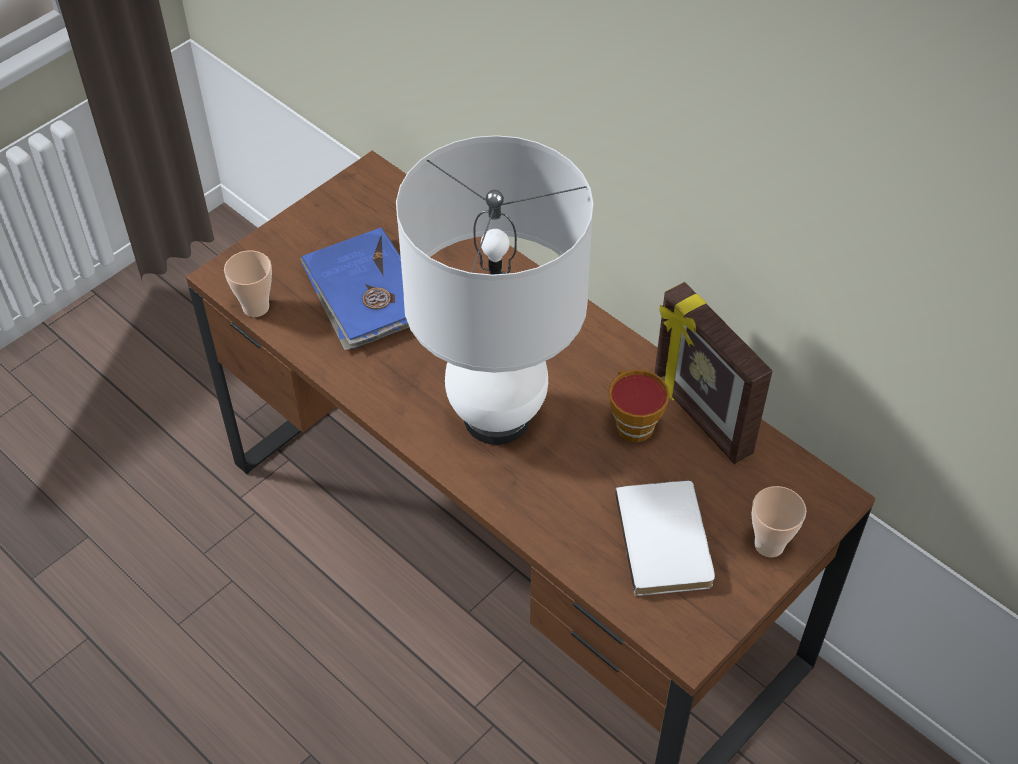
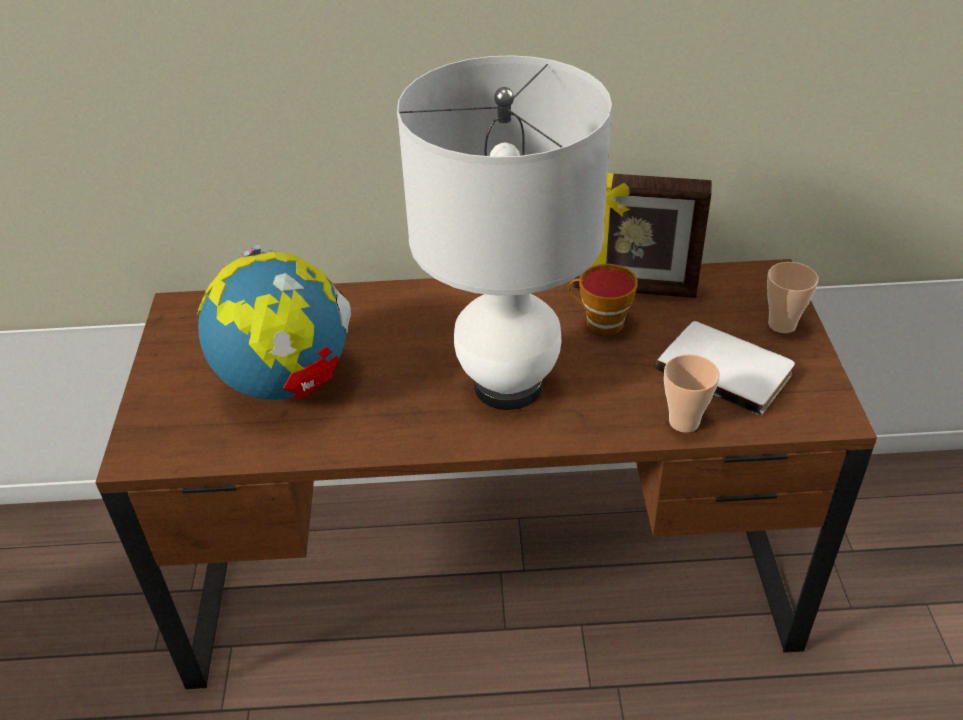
camera: 45 degrees left, 10 degrees down
(256, 307) = (200, 456): cup -> cup (684, 422)
(366, 294) = (287, 382): blue book -> globe

